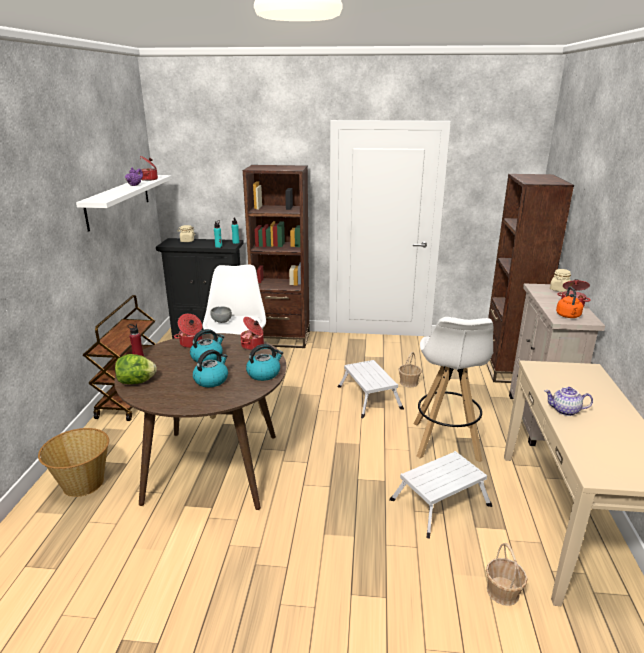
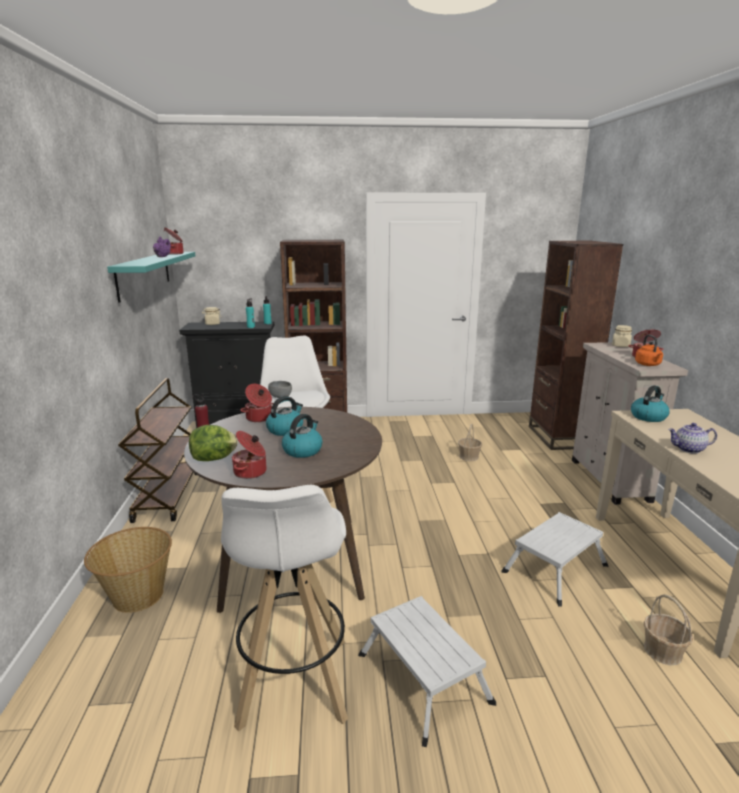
camera: 10 degrees left, 5 degrees down
(119, 201) = (144, 274): white shelf -> turquoise shelf
(253, 346) = (331, 416): cooking pot -> cooking pot (251, 472)
(264, 373) = (359, 440): kettle -> kettle (648, 417)
(369, 397) = (434, 473): white step ladder -> white step ladder (423, 677)
(445, 442) = (532, 509): white stool -> white stool (293, 684)

